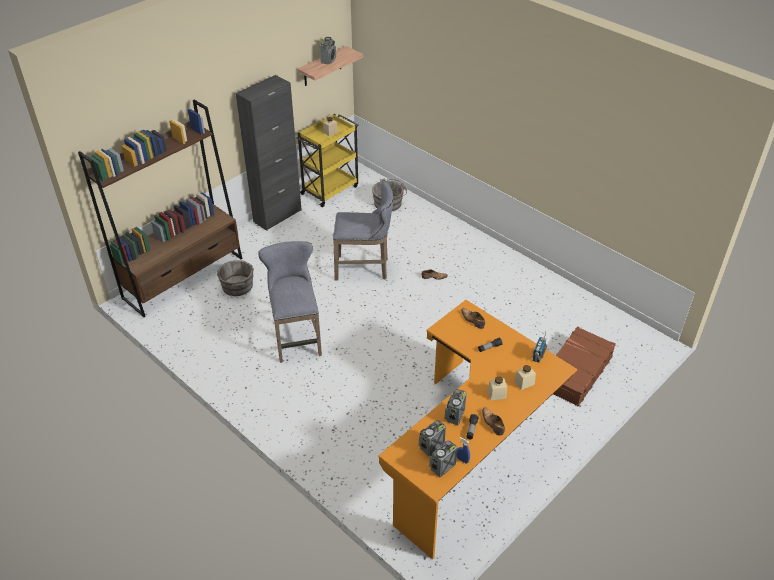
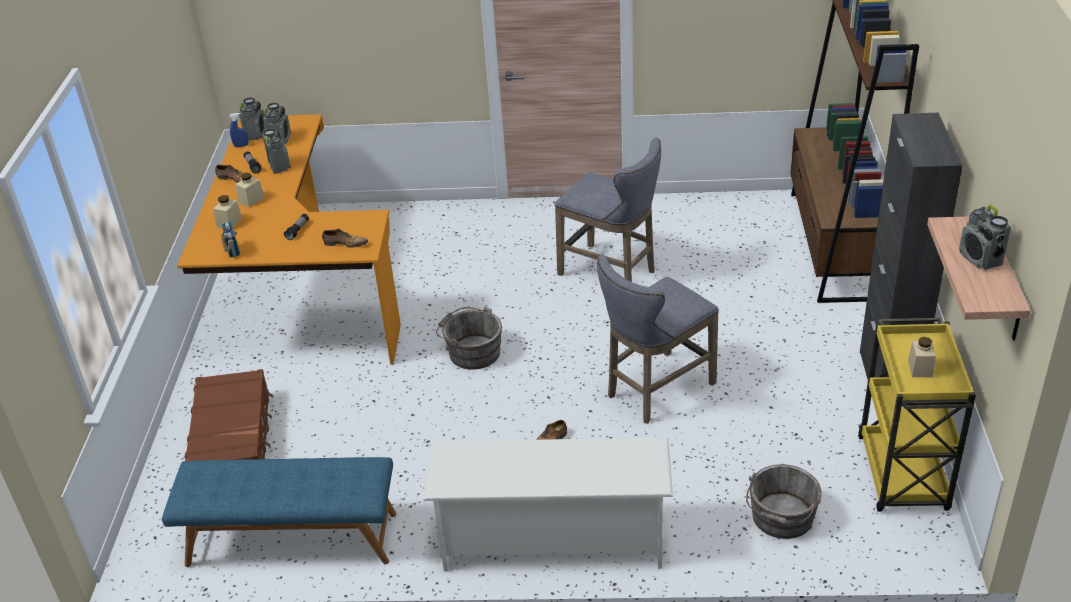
camera: 140 degrees right, 5 degrees down
(238, 287) = (760, 274): grey bucket -> grey bucket (471, 352)
(475, 244) = (552, 541): none -> white shoe rack
(579, 306) = (291, 540): none -> blue bench

